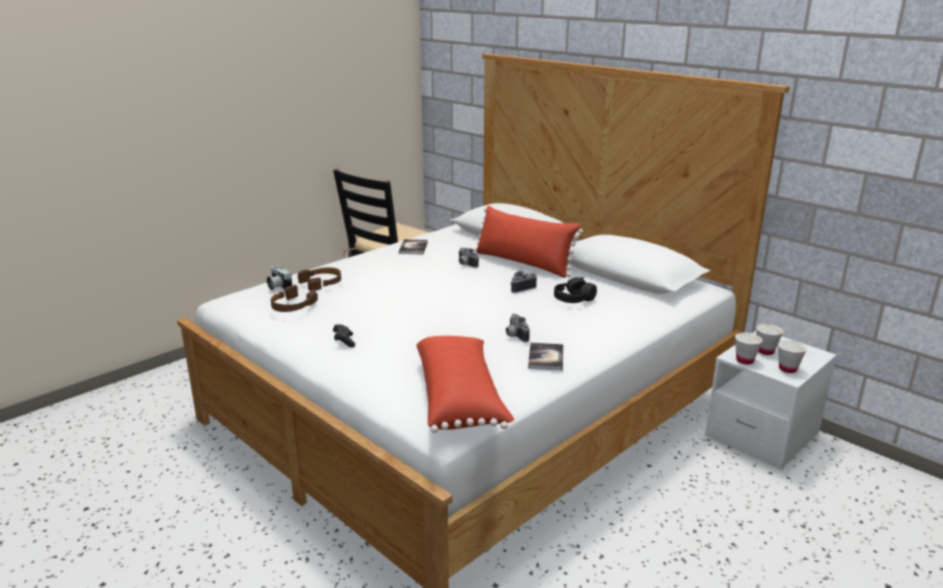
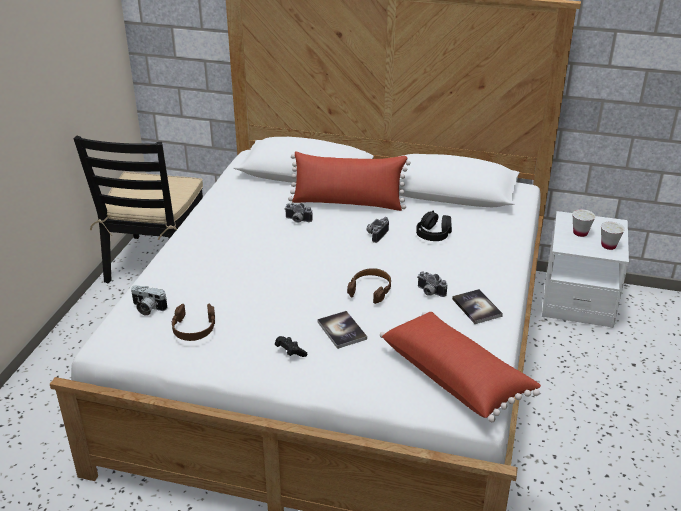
camera: 30 degrees left, 10 degrees up
(321, 283) = (189, 289): brown headphones -> brown headphones (370, 289)
(413, 248) = (223, 213): book -> book (342, 330)
(744, 360) = (574, 247): white cup -> none

